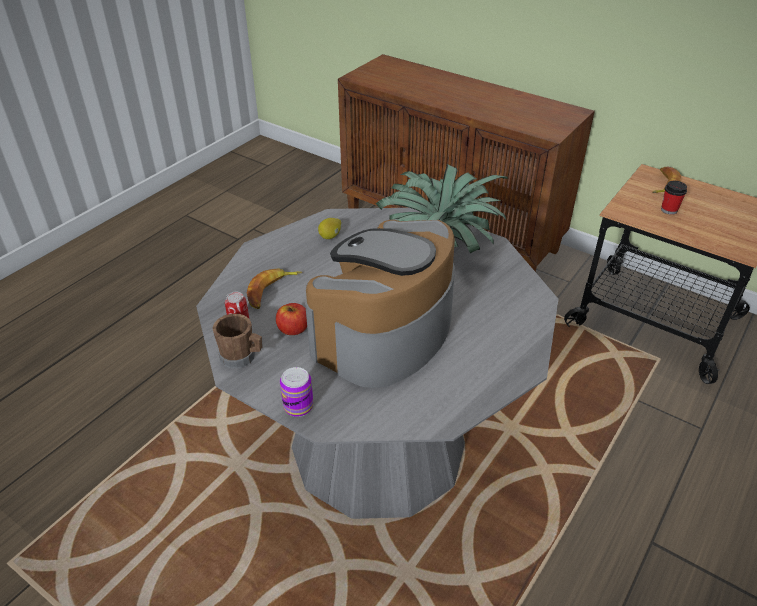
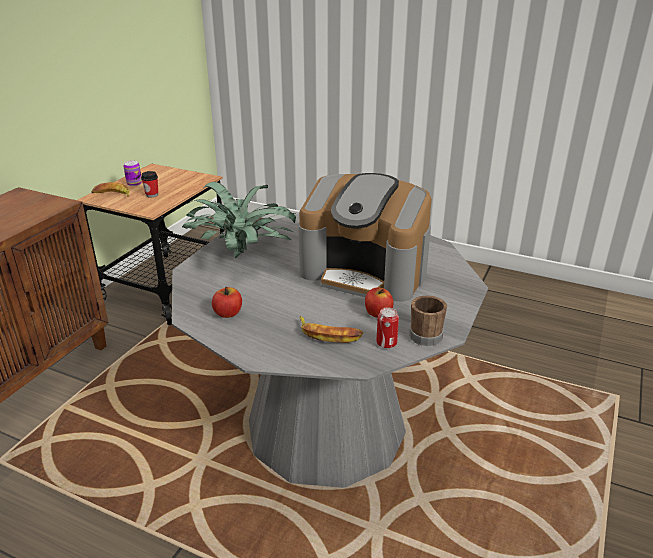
camera: 100 degrees left, 10 degrees down
(298, 406) = (462, 298): can -> can (134, 183)
(330, 236) = (228, 313): lemon -> apple

